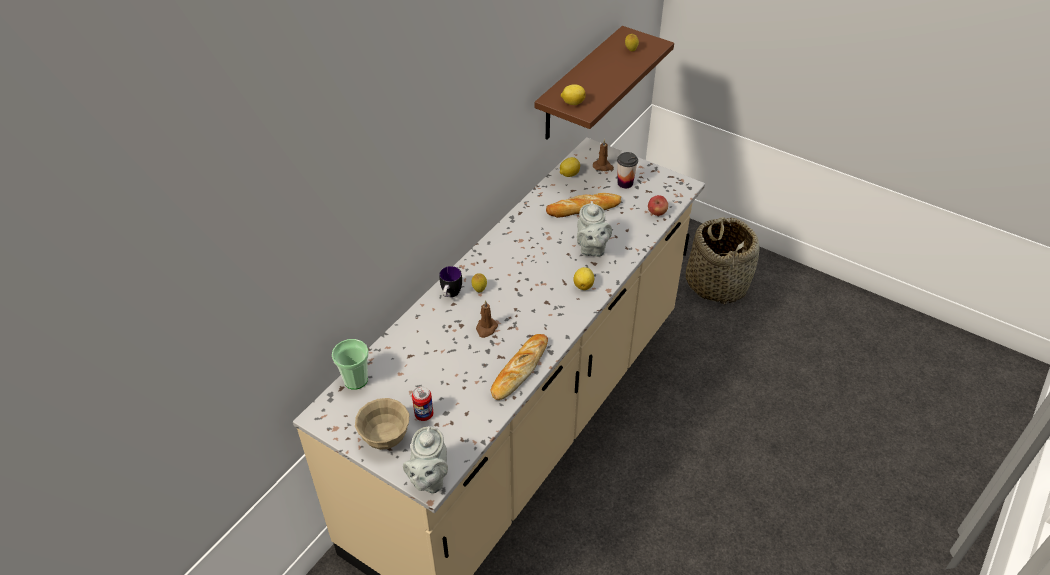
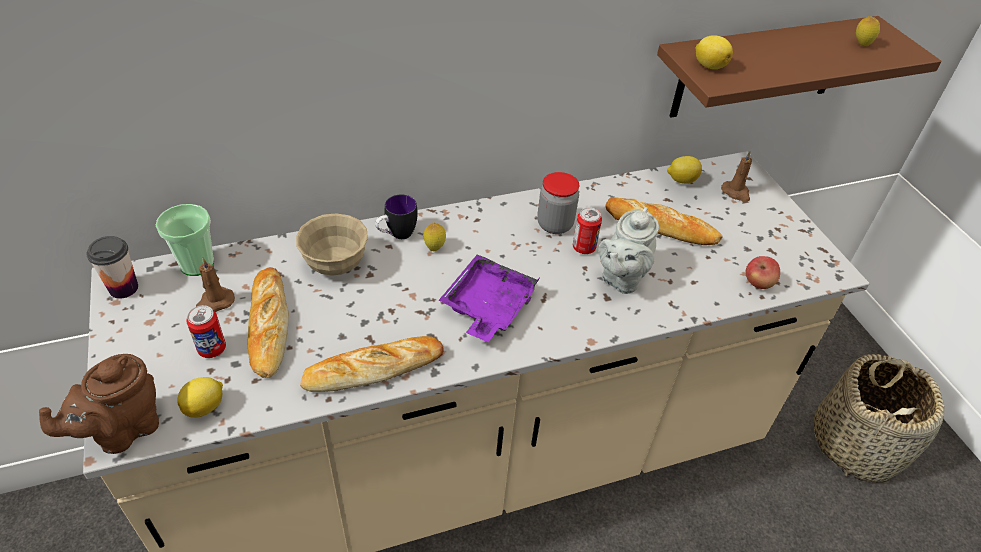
camera: 35 degrees right, 0 degrees up
(385, 437) = (144, 347): beige bowl -> beige bowl (336, 265)
(429, 479) = (123, 430): grey teapot -> brown teapot
(439, 384) = (268, 326): none -> bread
(486, 328) = (392, 295): brown candle -> brown candle (215, 302)
(529, 239) = (555, 225): none -> jar
(541, 304) = (487, 307): none -> purple tray
(557, 243) = (584, 248): none -> can
(583, 285) = (564, 316): lemon -> lemon (205, 407)
(625, 183) = (747, 226): cup -> cup (123, 288)

